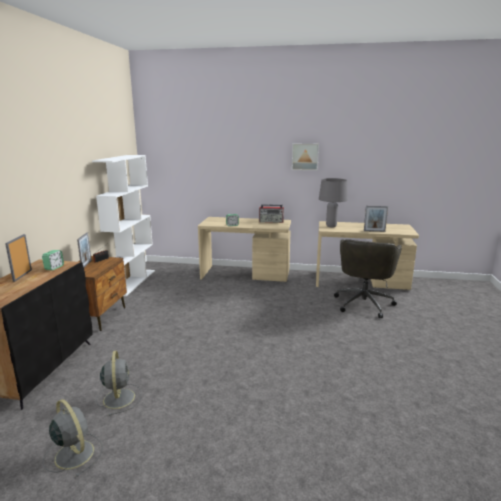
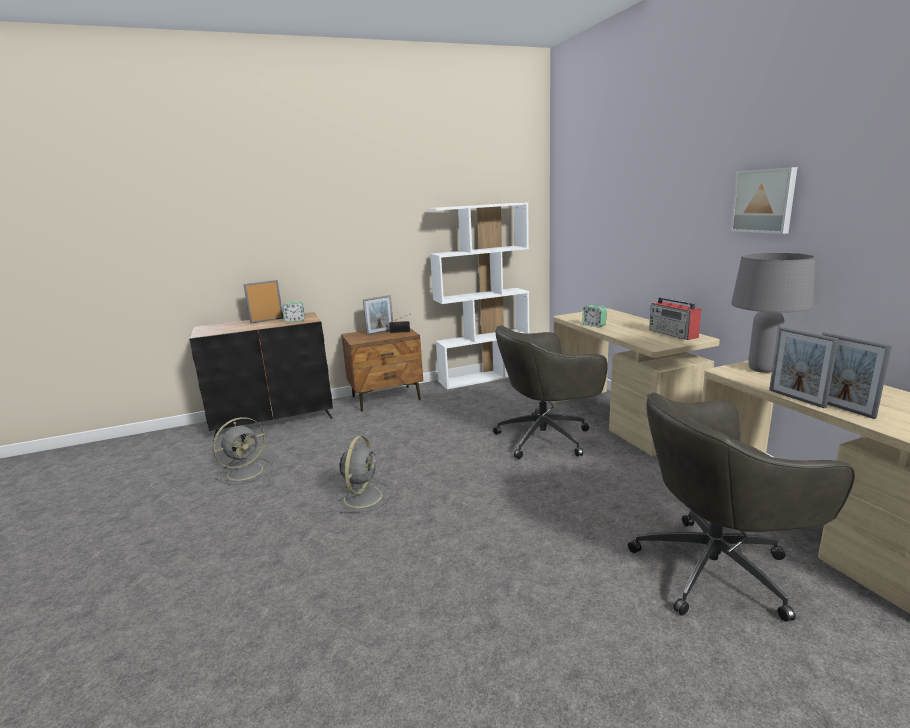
camera: 60 degrees right, 0 degrees up
(73, 453) = (157, 488): grey fan -> grey fan (363, 496)
(235, 294) = (546, 437): none -> grey office chair
(361, 232) = (796, 398): none -> picture frame

